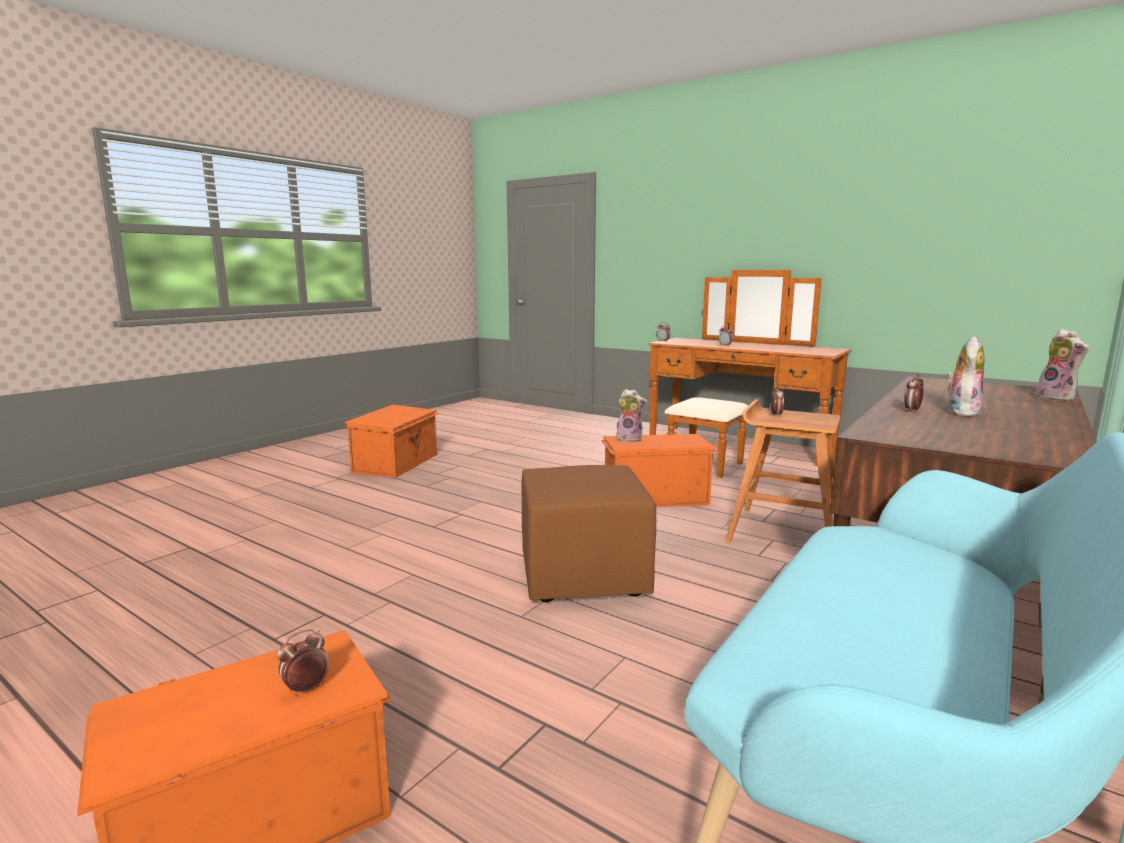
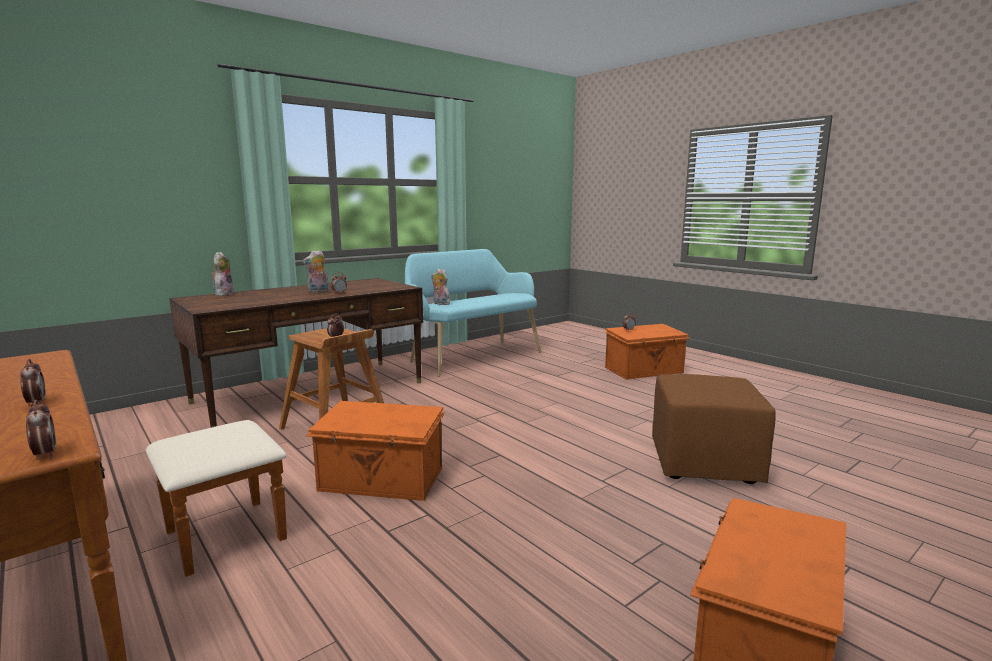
camera: 165 degrees left, 0 degrees up
(584, 577) = (512, 415): brown ottoman -> brown ottoman (703, 462)
(630, 439) = (402, 424): plush toy -> plush toy (440, 304)

